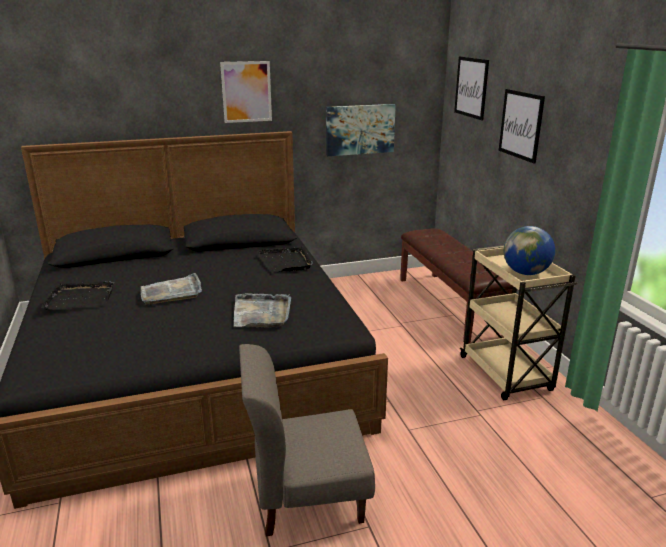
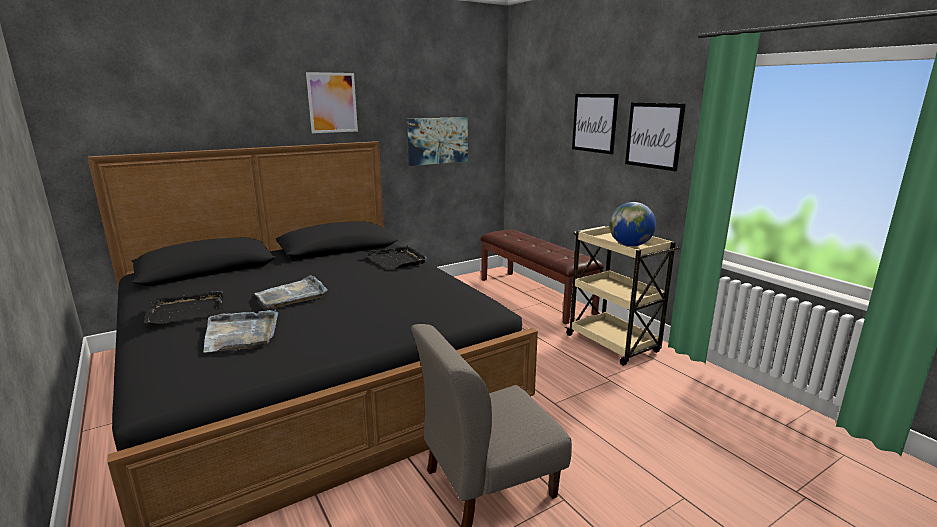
camera: 15 degrees left, 5 degrees down
(262, 313) = (400, 303): grey tray -> grey tray (241, 334)
(471, 87) = (537, 98): picture -> picture (653, 135)

